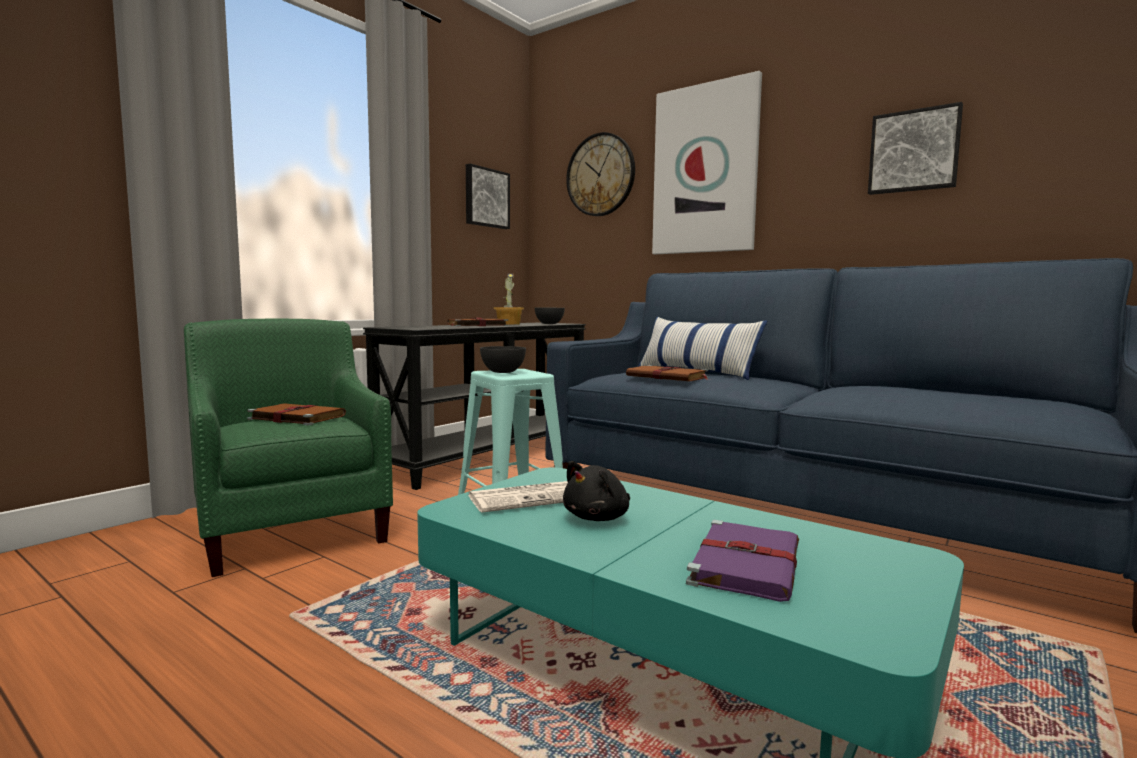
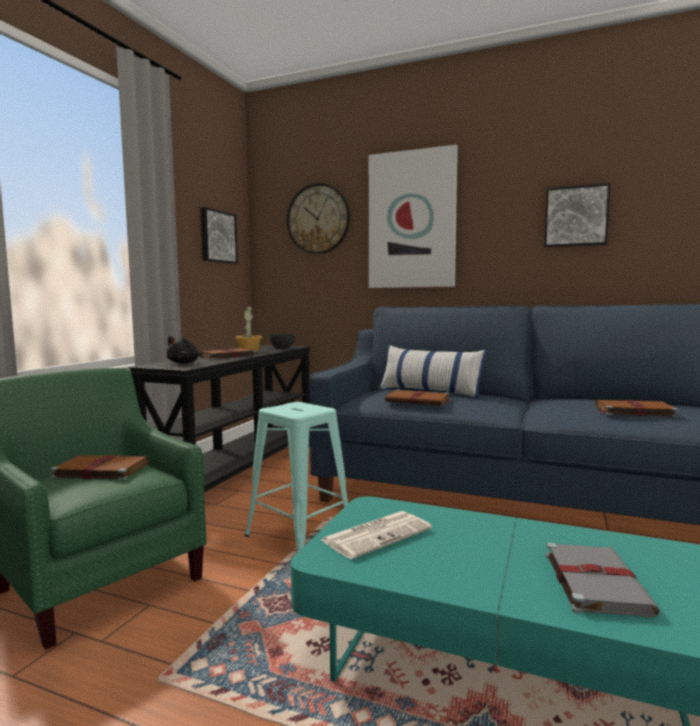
camera: 15 degrees left, 0 degrees up
(502, 372) = (289, 409): grey bowl -> none
(598, 518) = (448, 550): black plush toy -> black plush toy (185, 363)
(746, 563) = (594, 581): purple book -> grey book
(940, 397) = (633, 411): none -> brown book

